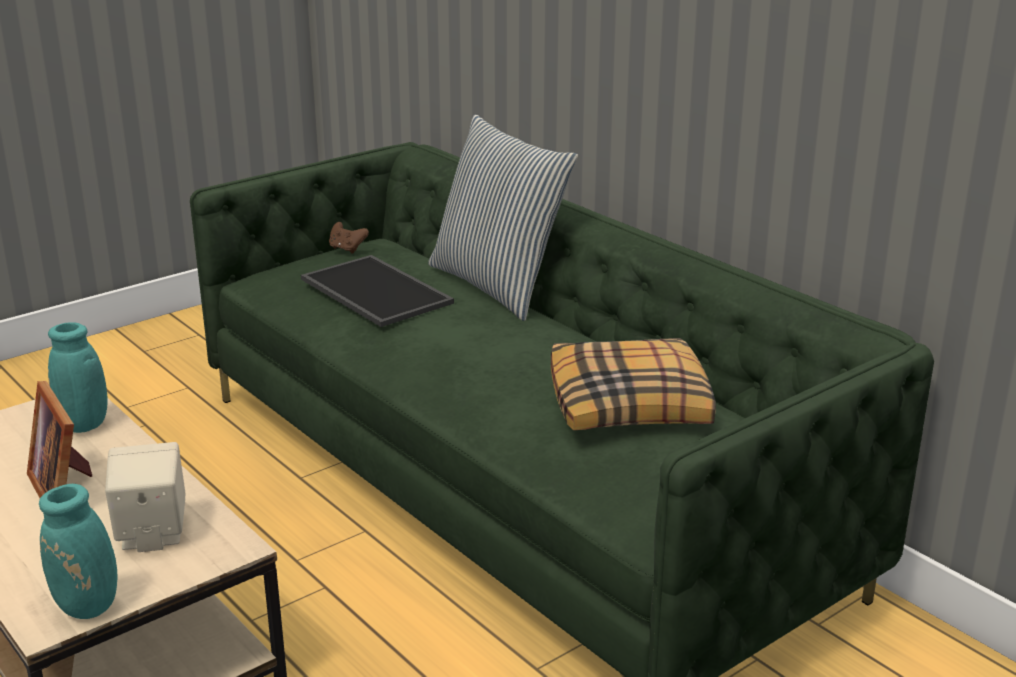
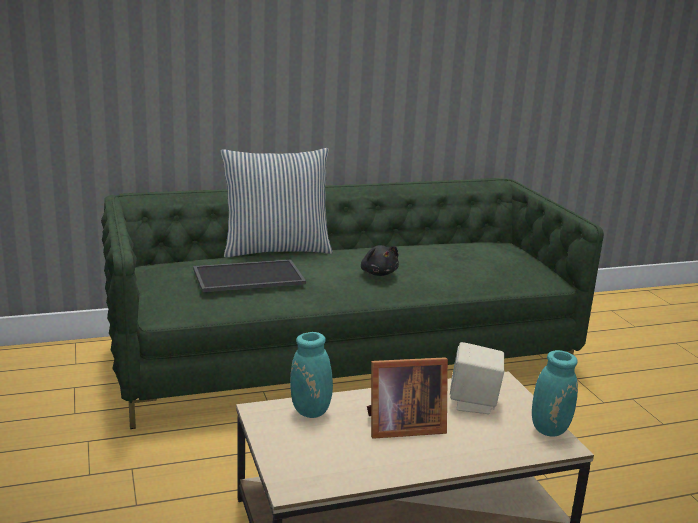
camera: 70 degrees left, 5 degrees down
(347, 249) = (158, 274): brown game controller -> none
(477, 366) = (378, 273): none -> black plush toy
(630, 404) = (448, 253): pillow -> none

